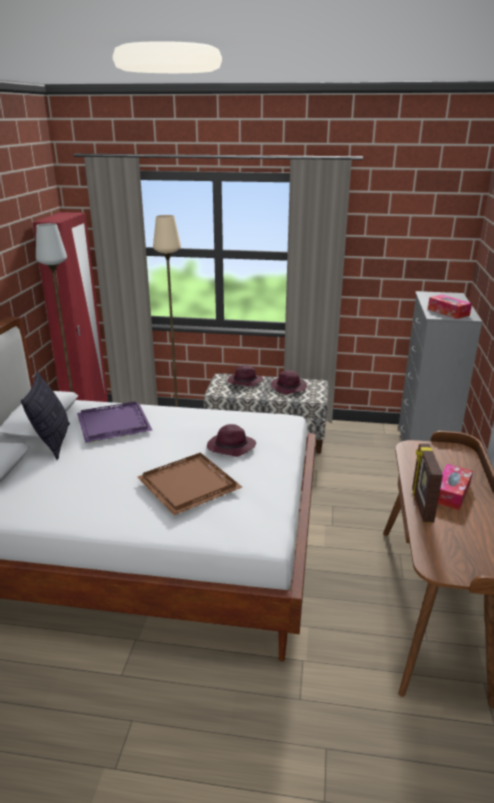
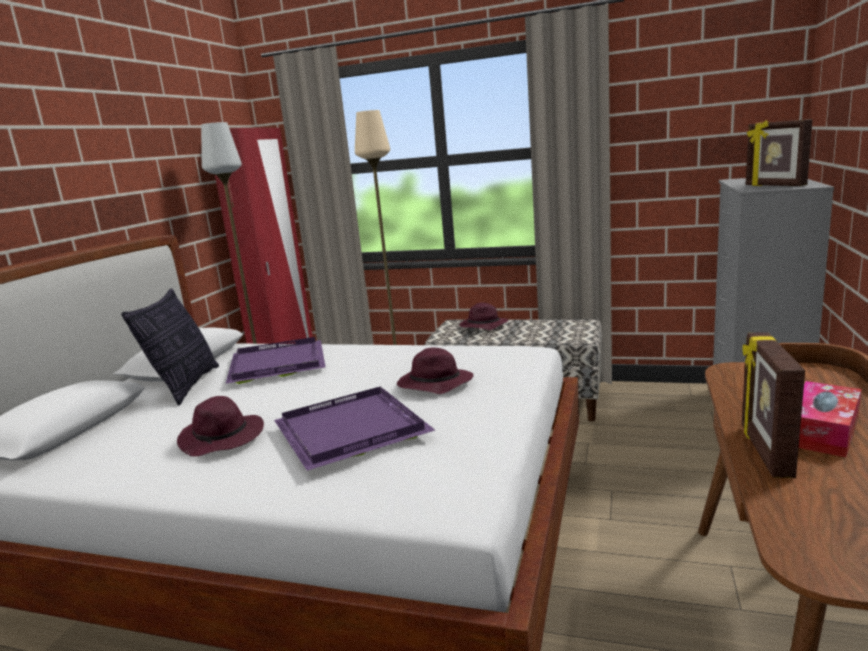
camera: 10 degrees right, 10 degrees down
(191, 485) = (355, 430): brown tray -> purple tray
(289, 387) = (544, 329): purple hat -> purple hat (223, 438)
(448, 312) = (774, 186): tissue box -> picture frame

